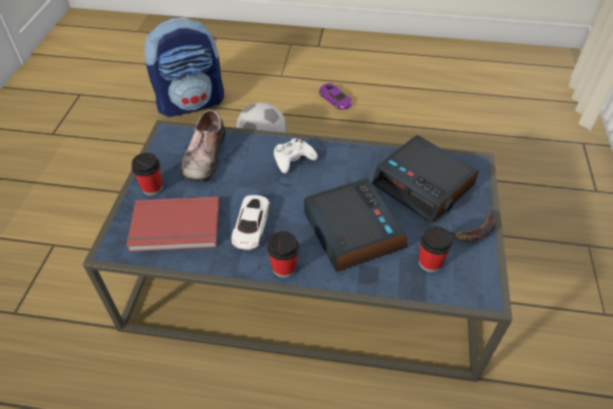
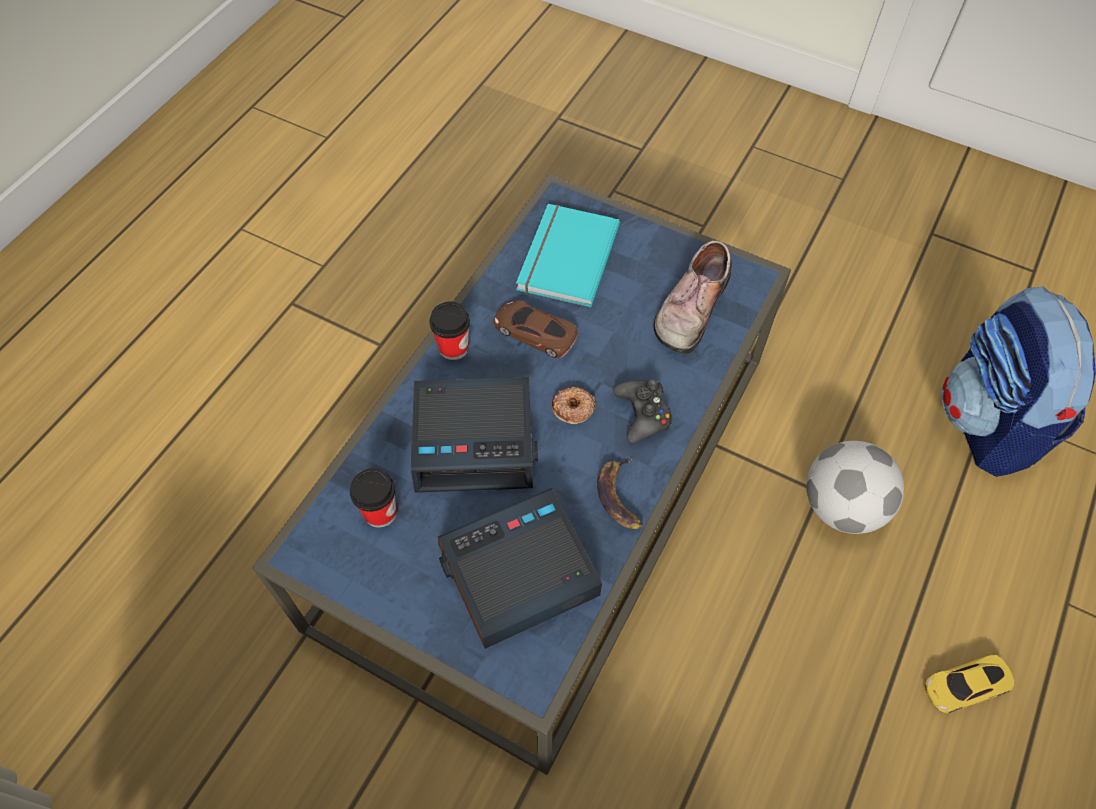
camera: 110 degrees right, 10 degrees up
(152, 188) = (645, 245): cup -> none
(176, 228) = (564, 257): red book -> turquoise book
(203, 156) = (689, 307): shoe -> shoe turned 90 degrees counterclockwise
(251, 226) = (535, 332): white toy car -> brown toy car
(293, 159) = (643, 414): white game controller -> black game controller
(304, 190) = (573, 408): none -> donut
(335, 99) = (965, 686): purple toy car -> yellow toy car
(474, 230) = (403, 601): banana -> banana (620, 496)

